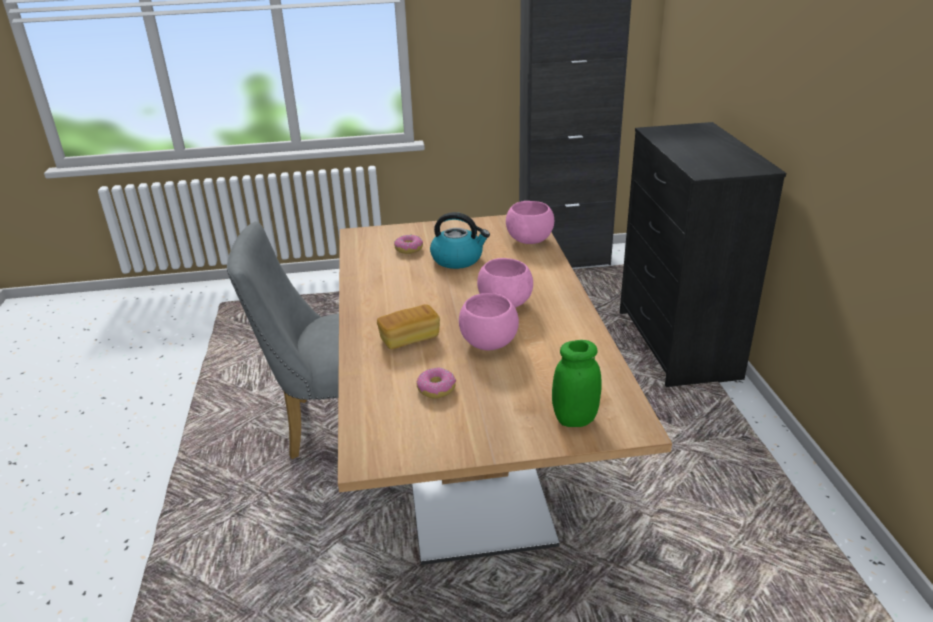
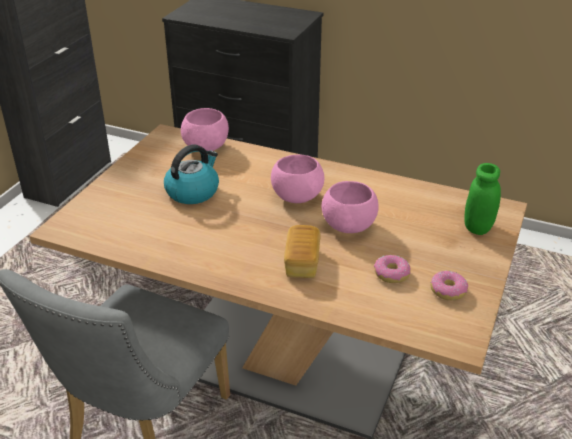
camera: 60 degrees left, 5 degrees up
(409, 249) = (138, 210): donut -> donut (448, 291)

